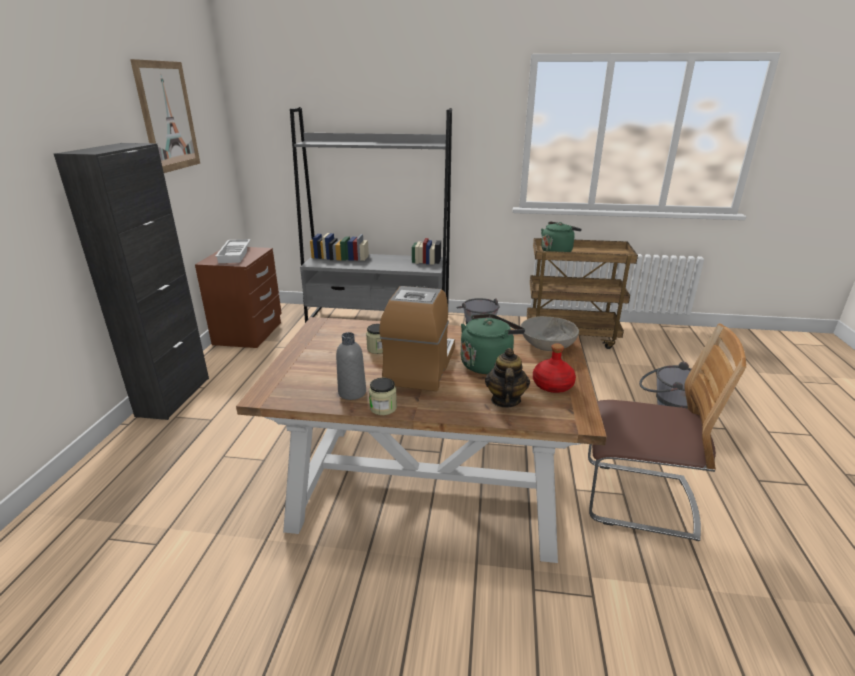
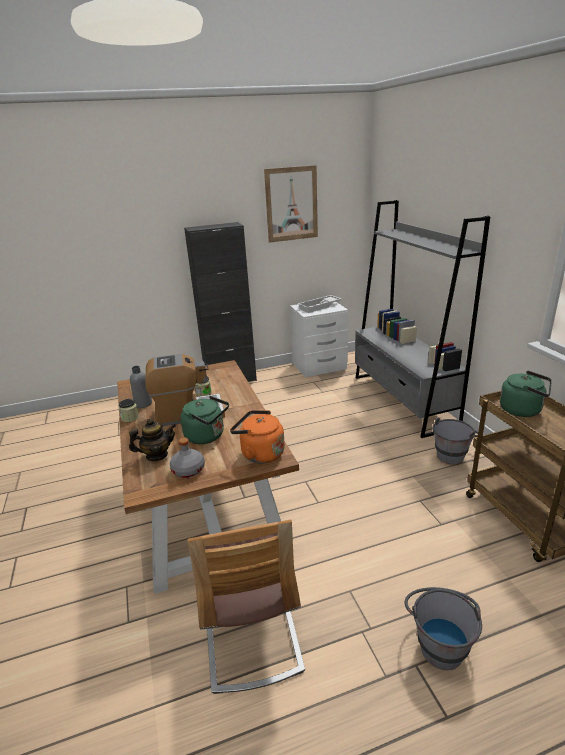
camera: 65 degrees right, 0 degrees up
(249, 333) = (319, 366): brown nightstand -> white nightstand
(547, 344) = (260, 453): grey bowl -> orange kettle
(552, 385) = (189, 470): red bottle -> grey bottle

